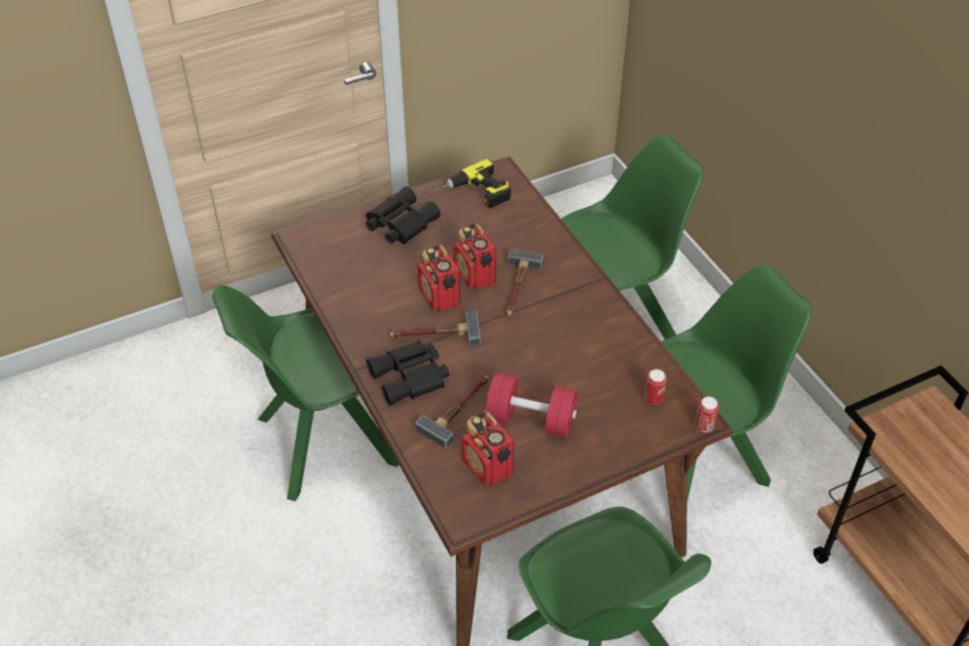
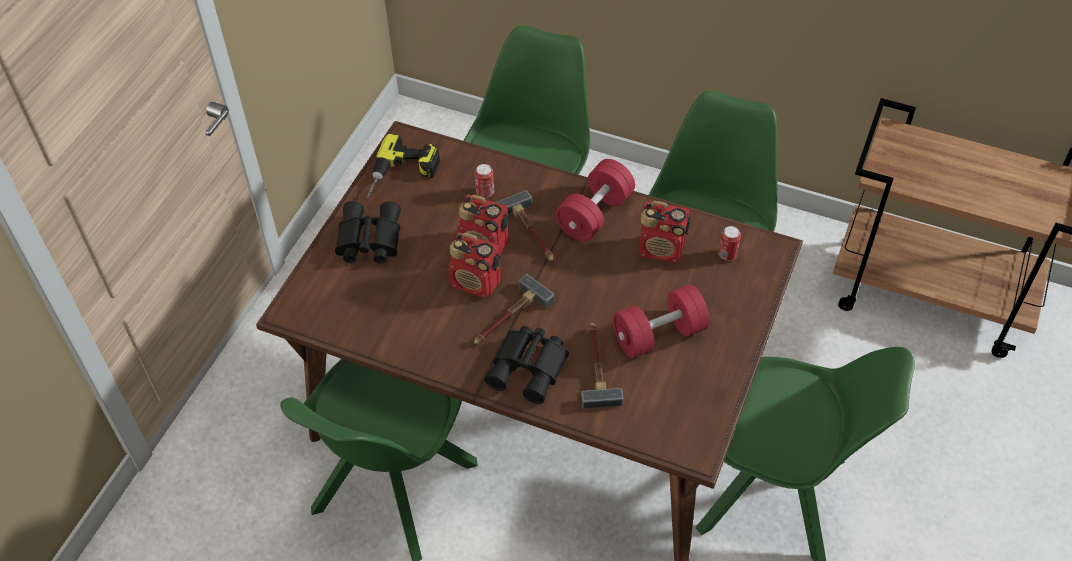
camera: 40 degrees left, 5 degrees up
(487, 467) = (669, 396): radio -> radio (662, 250)
(581, 305) = (595, 214): none -> red dumbbell
(704, 426) = (783, 251): can -> can (485, 193)

